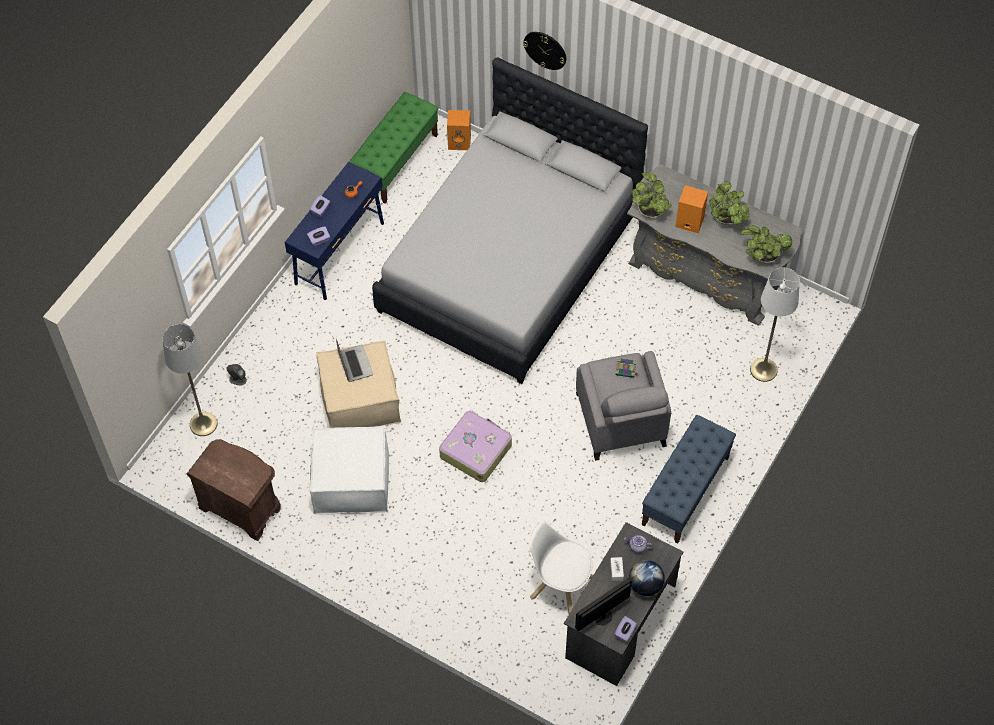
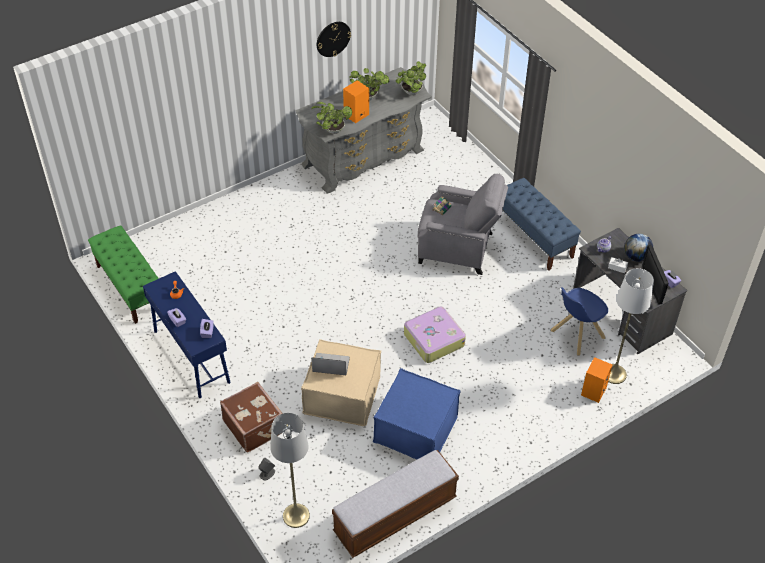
camera: 65 degrees left, 10 degrees down
(241, 505) = (395, 515): brown nightstand -> bench
(285, 344) = (254, 426): none -> brown suitcase
(351, 481) = (415, 429): white ottoman -> blue ottoman
(460, 142) = (144, 243): orange speaker -> orange speaker (593, 390)
(510, 261) = (277, 255): grey bed -> none
(545, 50) = (185, 91): wall clock -> wall clock (333, 39)
(559, 586) = (576, 334): white chair -> blue chair
(763, 370) = (460, 162): white floor lamp -> white floor lamp (614, 374)

